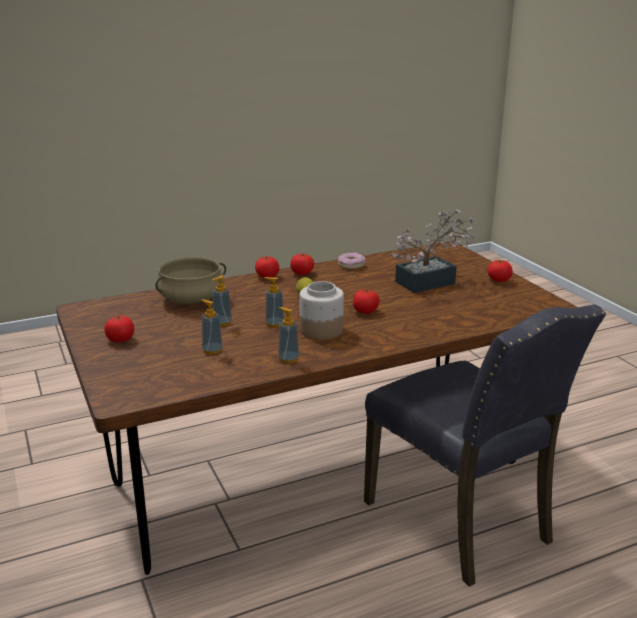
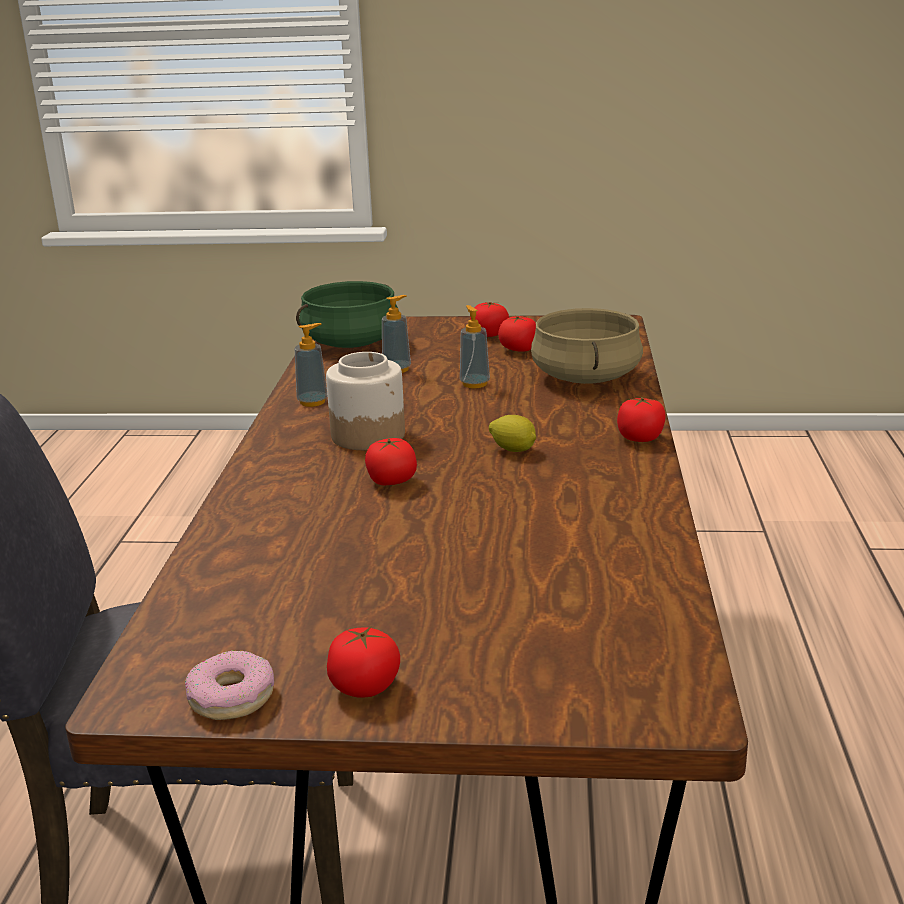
camera: 120 degrees right, 0 degrees up
(163, 382) = (351, 342): none -> green cooking pot
(274, 324) = (429, 411): soap dispenser -> none
(302, 273) = (631, 468): tomato -> tomato (519, 349)
(351, 265) = (638, 525): donut -> donut (231, 697)
(431, 281) = (453, 588): potted plant -> none

